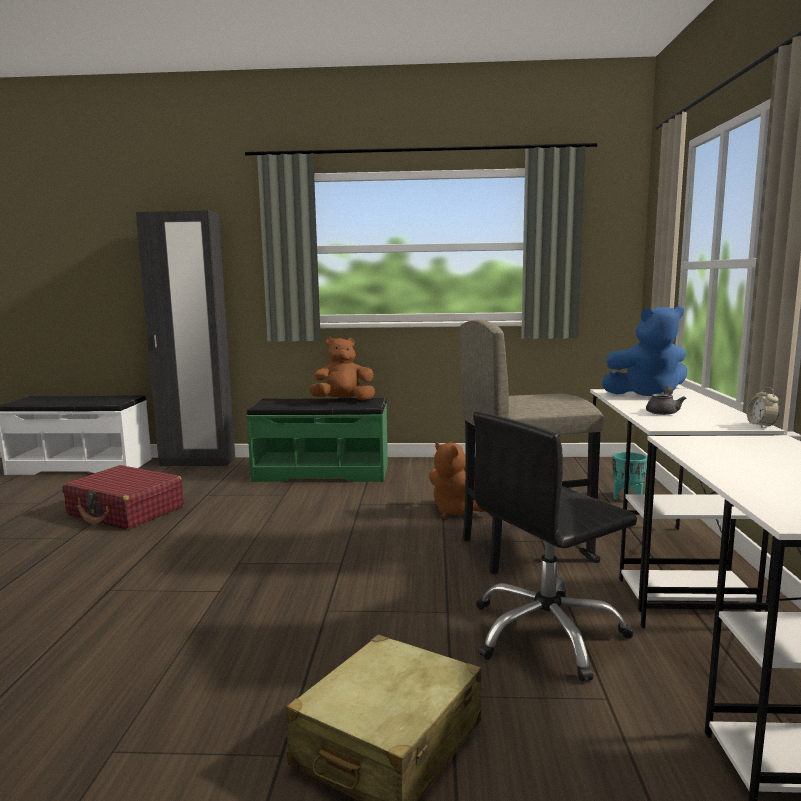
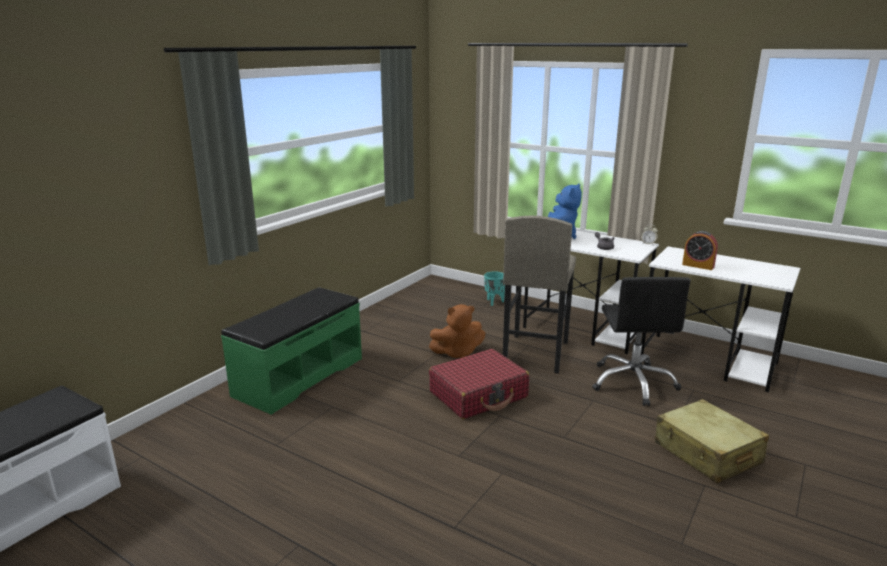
camera: 60 degrees left, 10 degrees up
(126, 511) = (259, 500): red suitcase -> red suitcase (479, 395)
(197, 462) = (152, 432): black wardrobe -> none
(343, 401) = (305, 302): brown plush toy -> none
(726, 457) = (698, 265): none -> alarm clock

